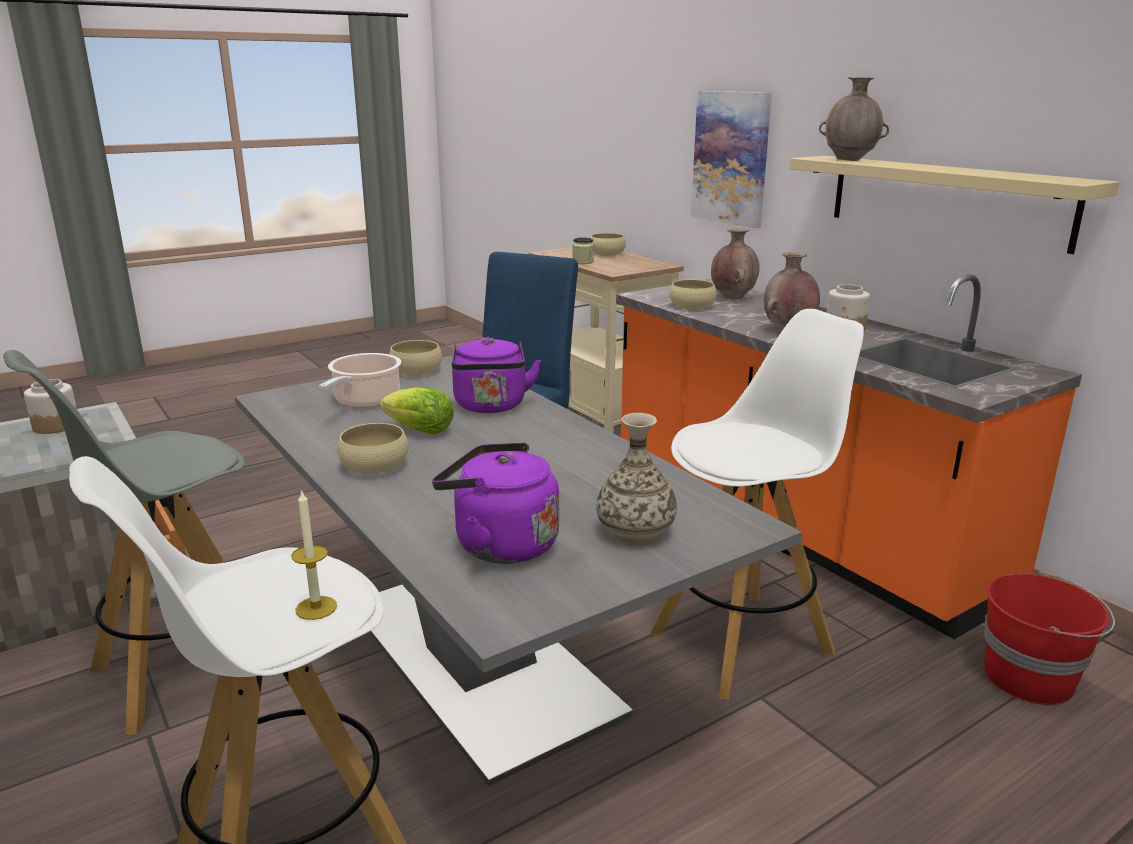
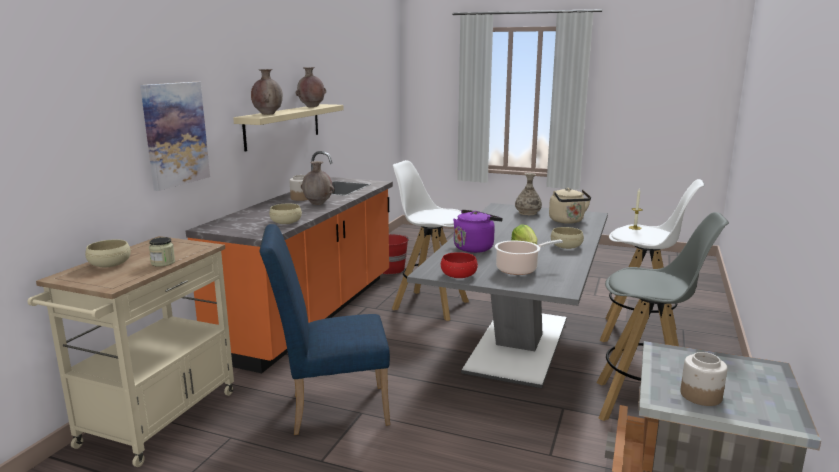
camera: 125 degrees left, 5 degrees down
(416, 371) = (458, 275): beige bowl -> red bowl
(500, 544) = (567, 221): purple kettle -> beige kettle
(732, 297) = (248, 219): brown vase -> brown vase (311, 107)

